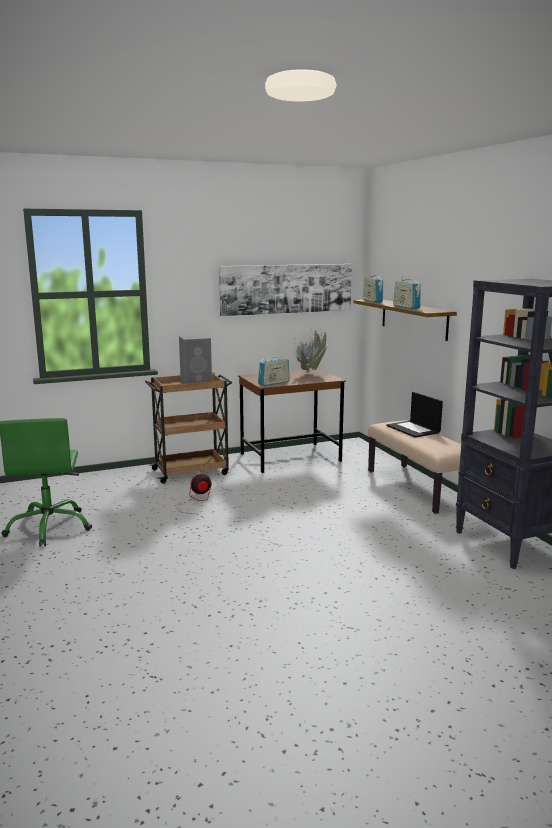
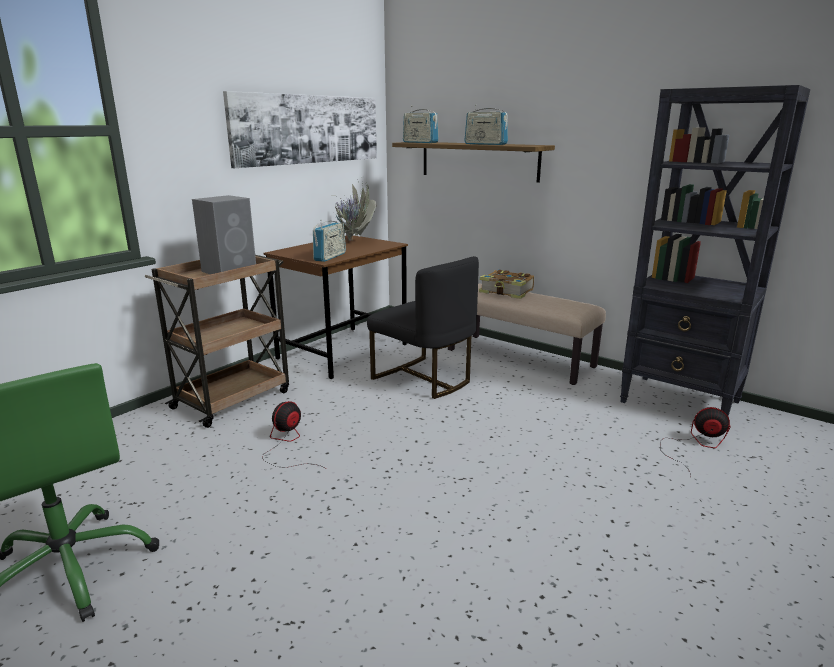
camera: 30 degrees left, 5 degrees up
(325, 486) = (424, 379): none -> black chair
(414, 429) = (507, 292): laptop -> book
(471, 570) = (695, 445): none -> fan

